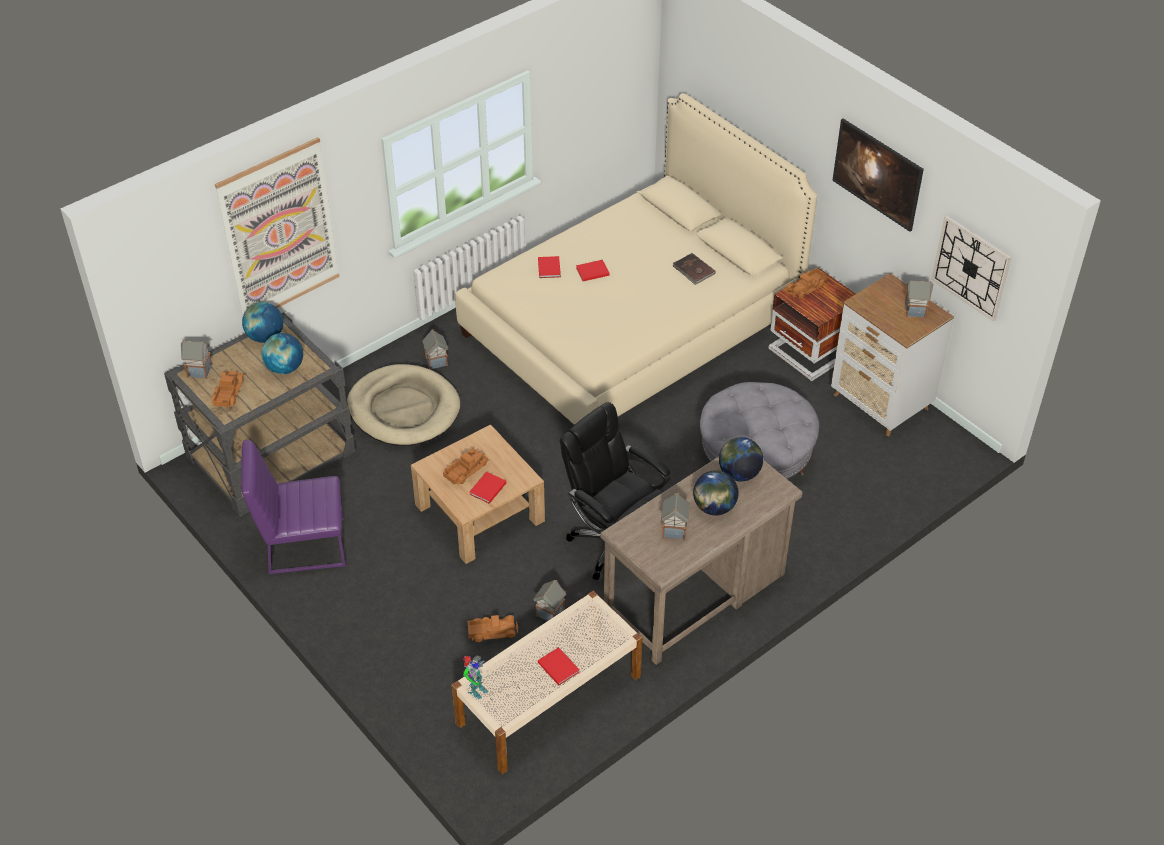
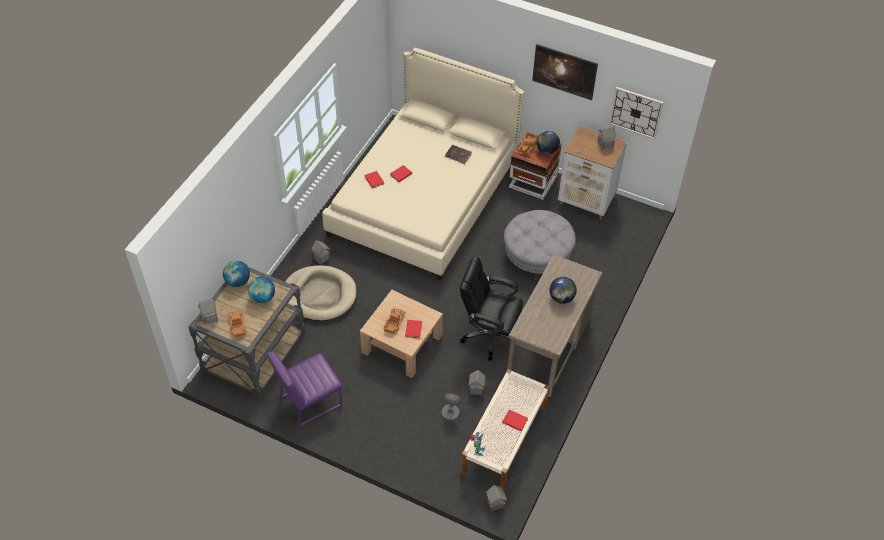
camera: 25 degrees left, 5 degrees up
(279, 232) = (233, 214): picture -> none
(492, 631) = (450, 412): toy truck -> grey table lamp
(674, 530) = (547, 319): toy house -> toy house (495, 504)
(739, 473) = (563, 273): globe -> globe (547, 150)

